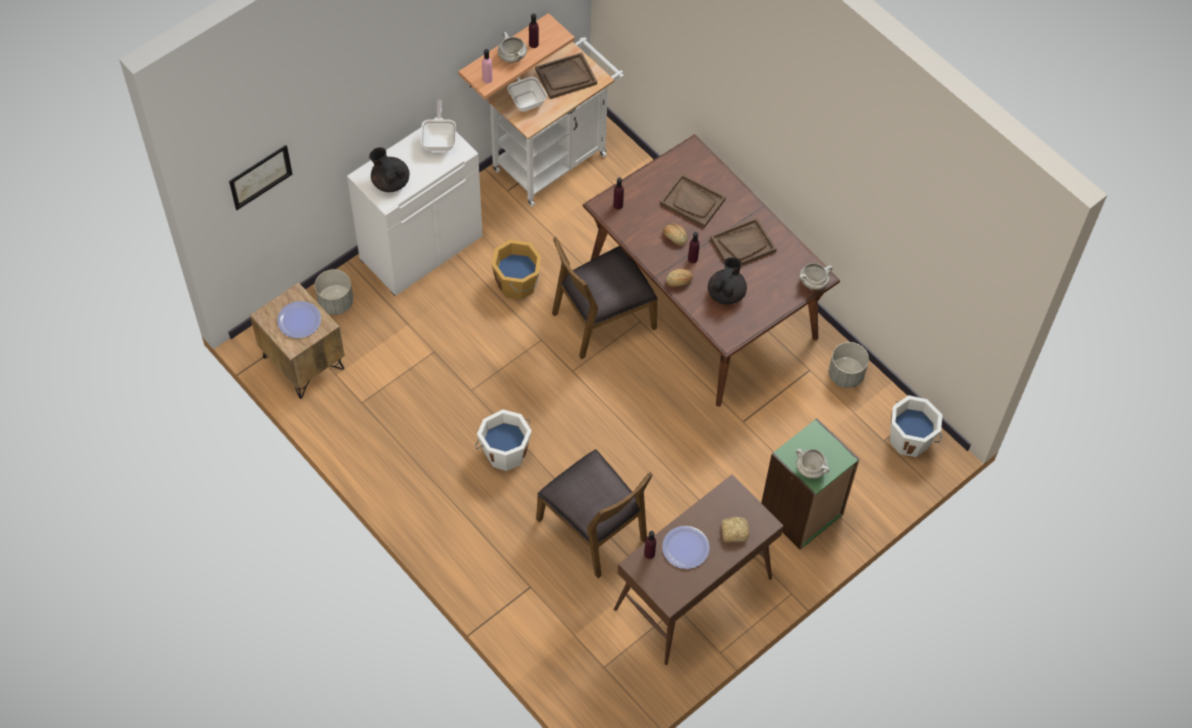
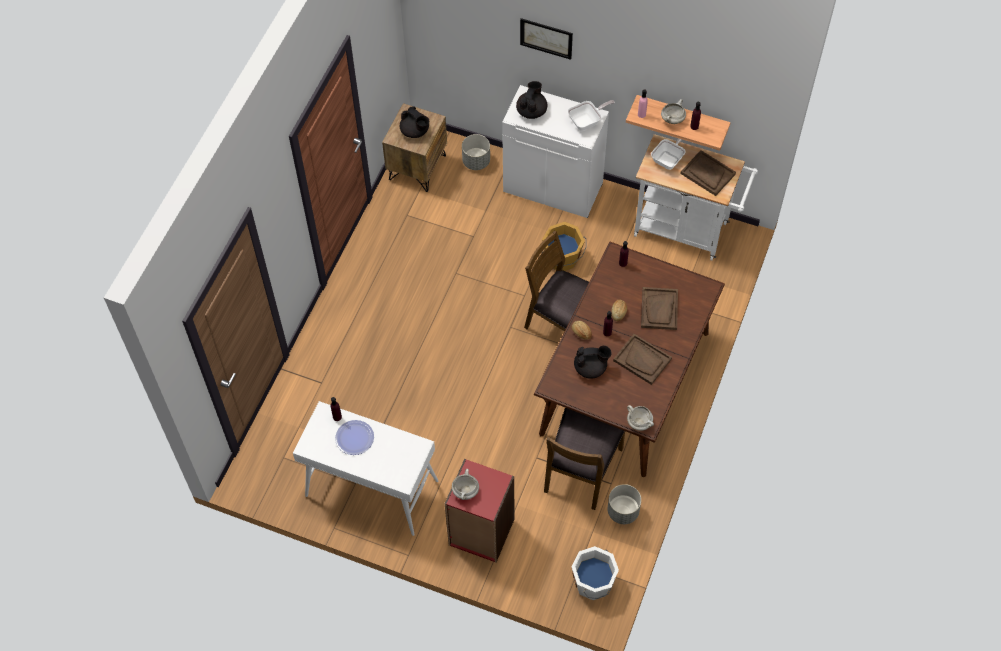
camera: 65 degrees right, 0 degrees up
(260, 177) = (453, 23): picture -> picture (546, 38)
(299, 320) = (415, 131): plate -> black teapot
(505, 451) = (419, 317): white bucket -> none
(593, 528) = (389, 400): brown chair -> brown chair (581, 470)
(692, 595) = (371, 488): brown console table -> white console table
(733, 532) = (385, 463): bread -> none
(802, 513) = (481, 533): green bookcase -> red bookcase

